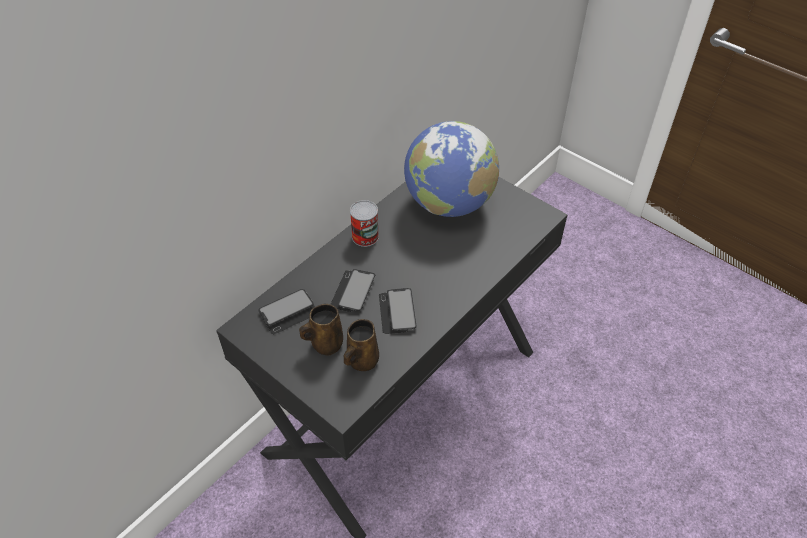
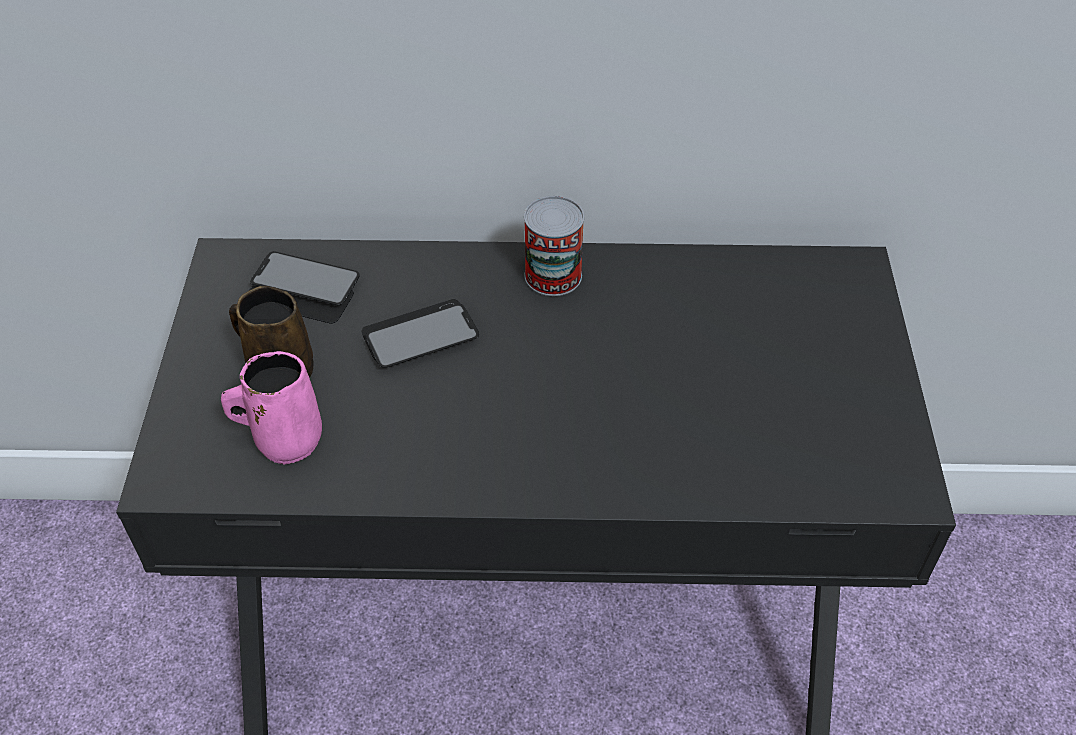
camera: 50 degrees right, 0 degrees up
(361, 361) = (285, 440): brown mug -> pink mug
(397, 312) = (432, 419): phone -> none
(449, 203) = (756, 331): globe -> none

